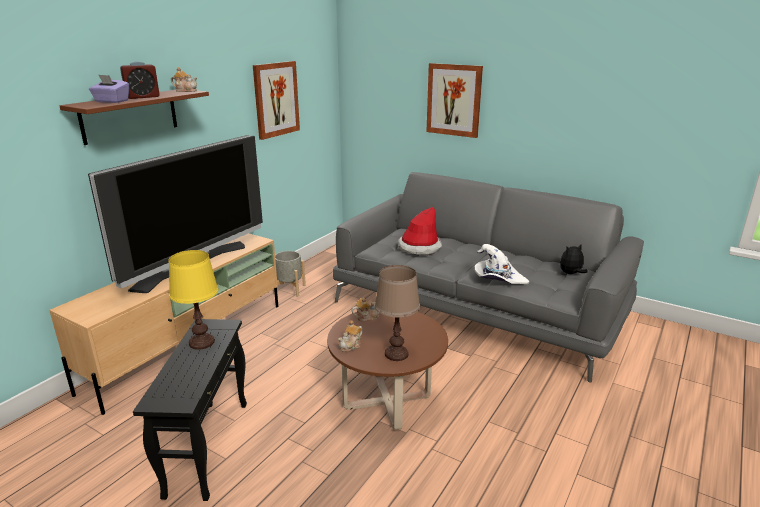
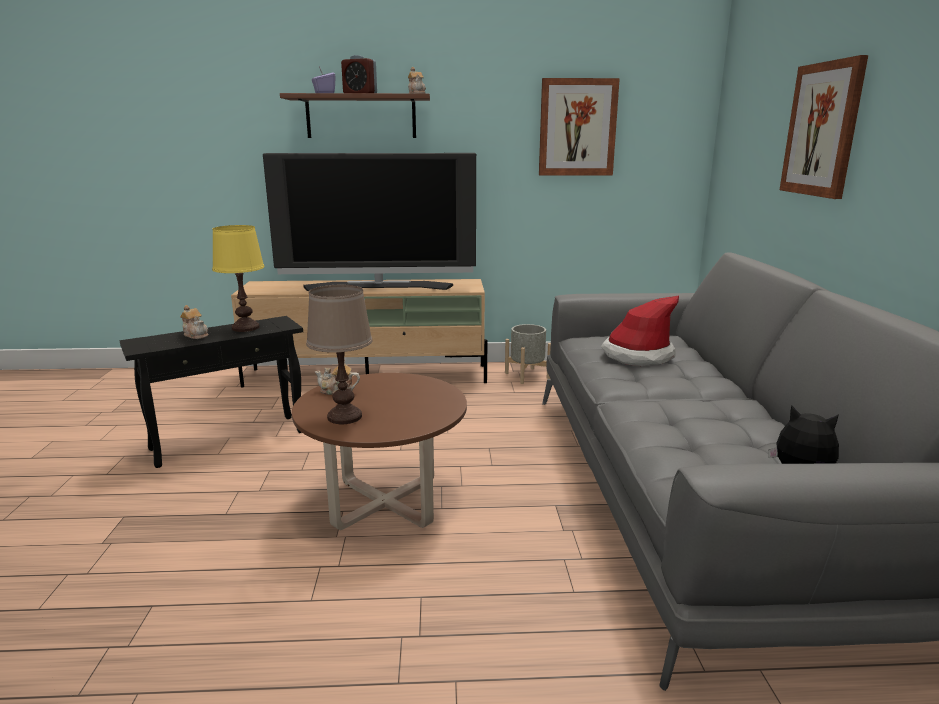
camera: 55 degrees right, 5 degrees down
(366, 317) = (412, 381): teapot -> teapot (196, 335)
(498, 279) = (646, 421): white hat -> none

